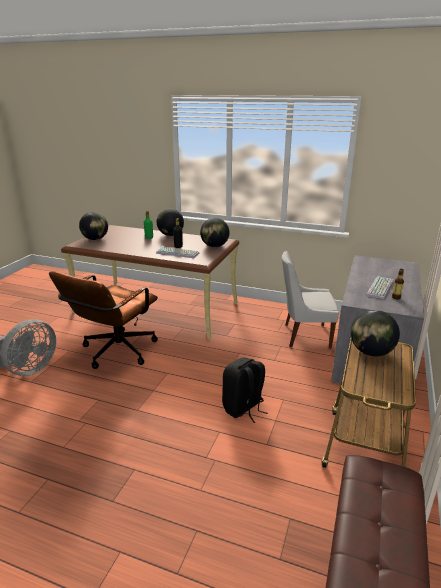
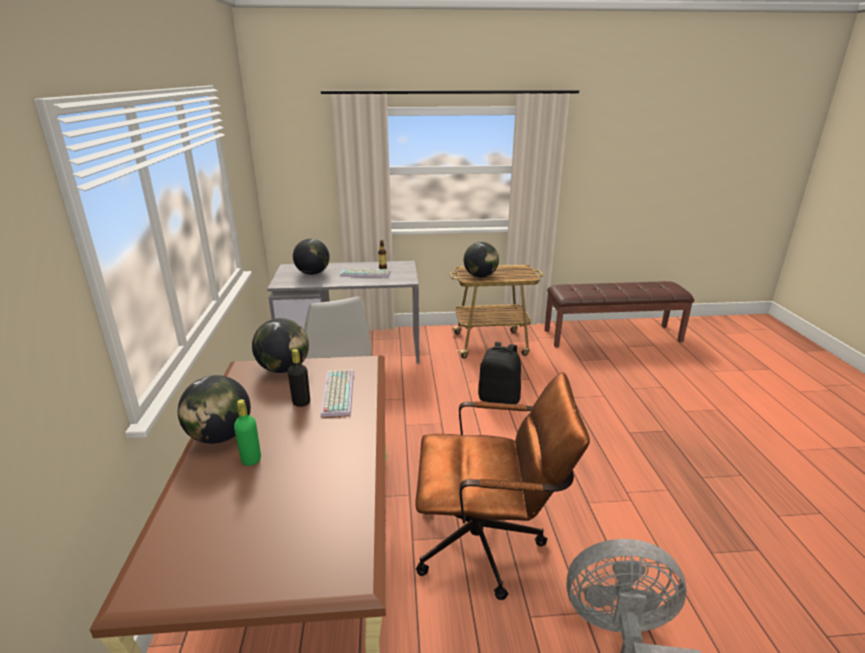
camera: 115 degrees left, 0 degrees up
(95, 239) = (288, 557): globe -> globe (313, 273)

